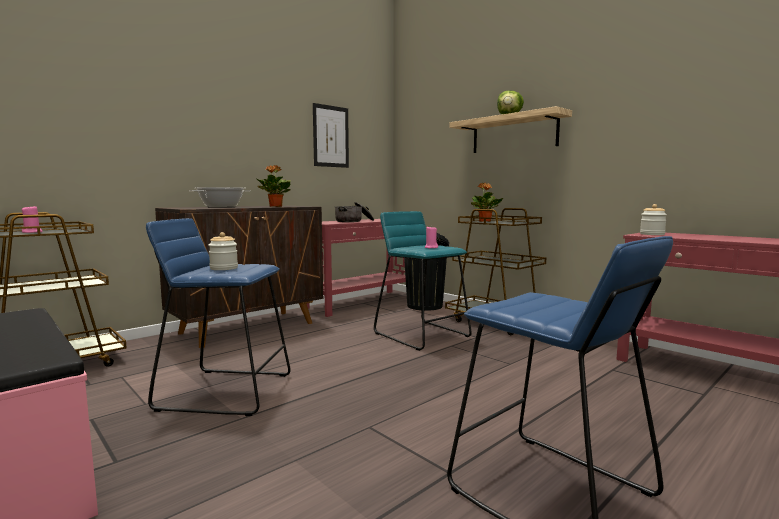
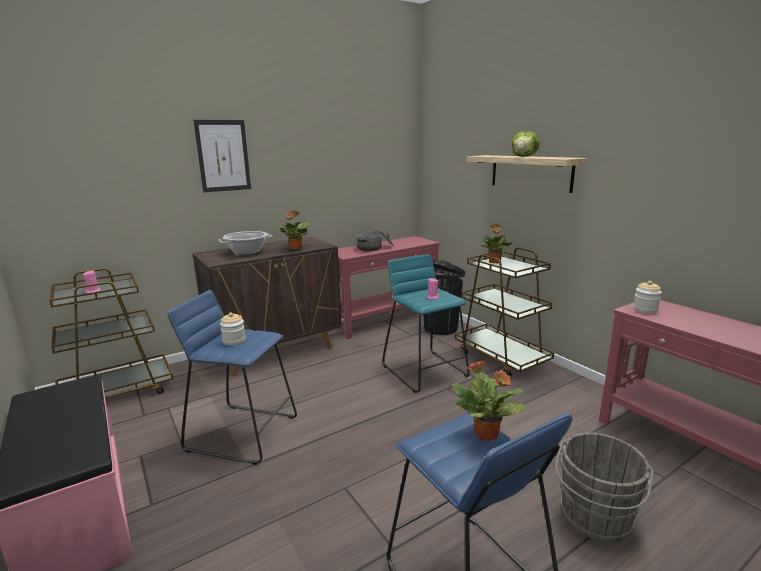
camera: 10 degrees right, 10 degrees up
(331, 136) = (353, 164): picture -> picture (223, 156)
(562, 299) = (487, 434): none -> potted plant
(656, 429) = (594, 518): none -> grey bucket

